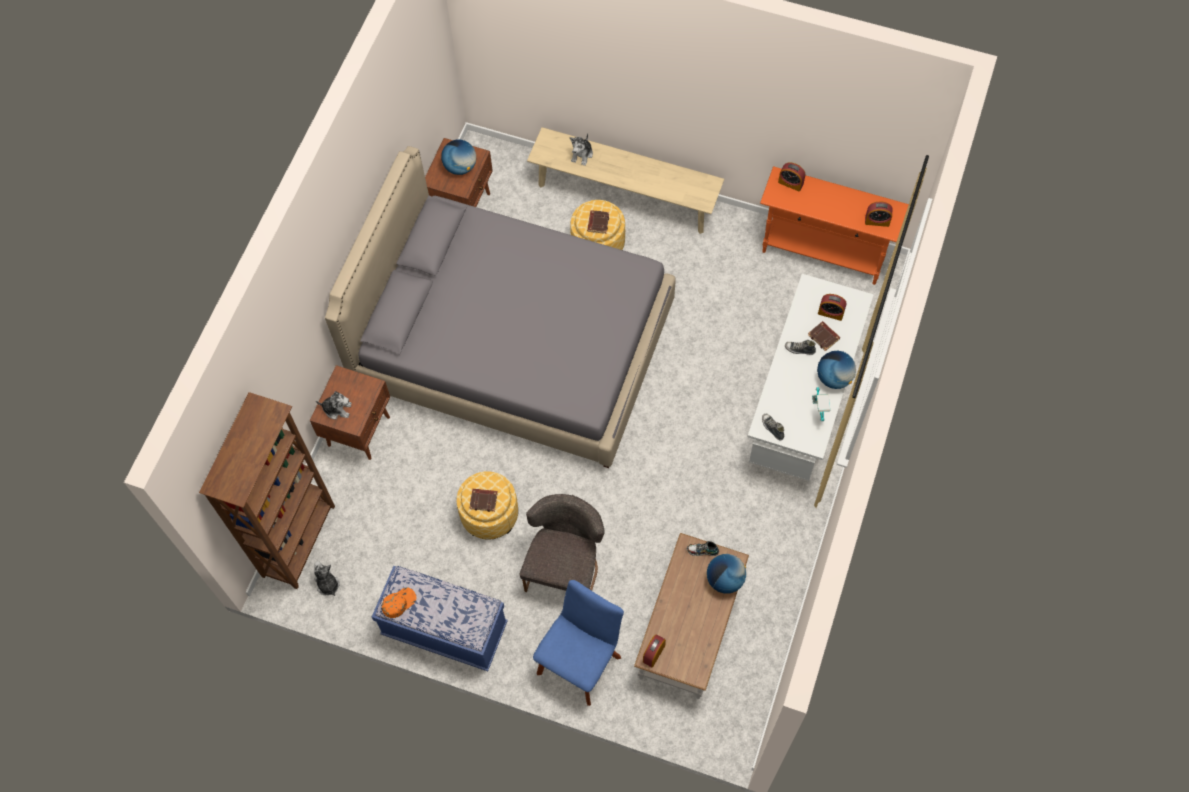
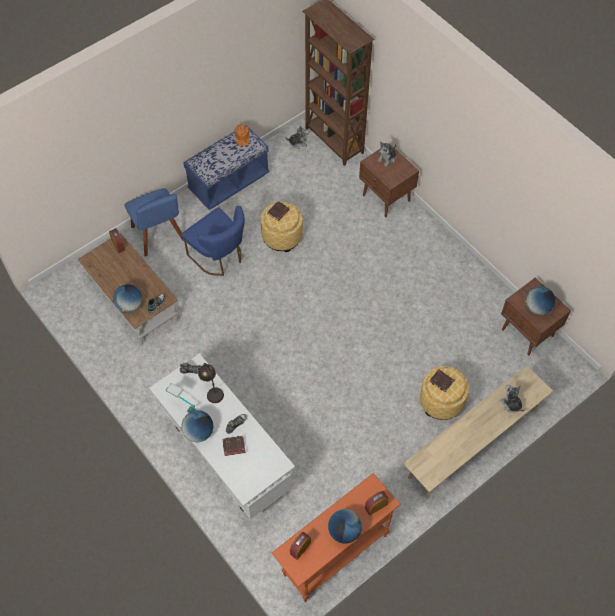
camera: 120 degrees right, 5 degrees down
(514, 346) = (391, 307): grey bed -> none
(565, 567) = (219, 257): grey chair -> blue chair
(780, 395) = (212, 390): none -> table lamp
(830, 313) = (249, 464): alarm clock -> none
(834, 195) = (344, 531): none -> globe

